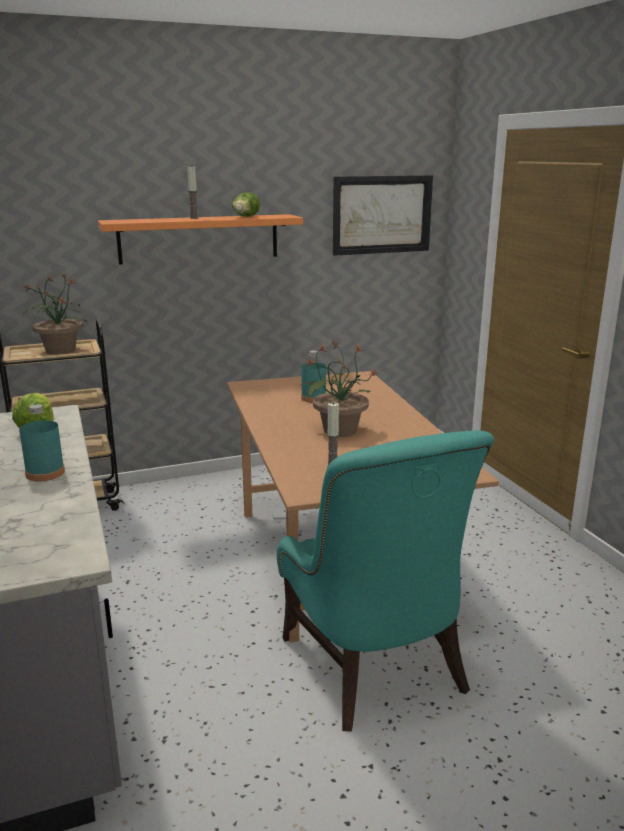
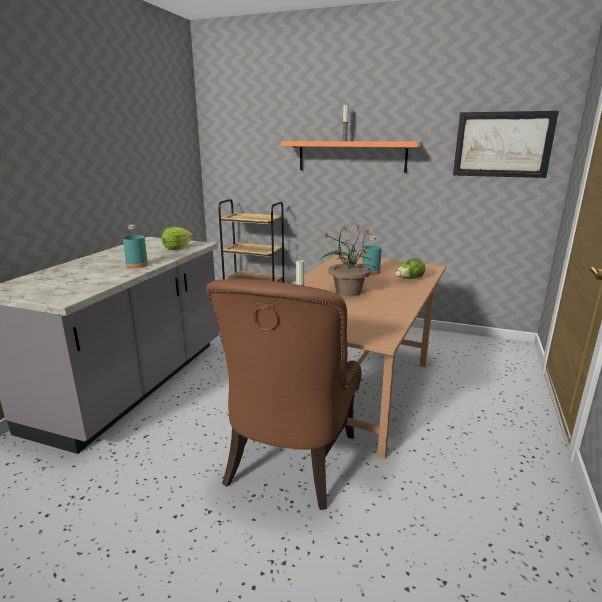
camera: 40 degrees right, 0 degrees up
(60, 350) = (255, 218): potted plant -> none
(245, 217) = (378, 141): lettuce -> lettuce (409, 279)
(375, 665) = (290, 460): turquoise chair -> brown chair

